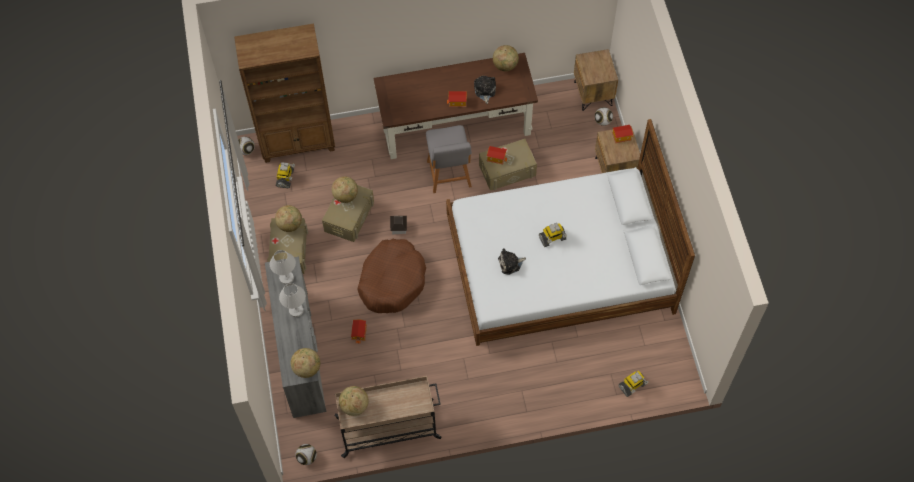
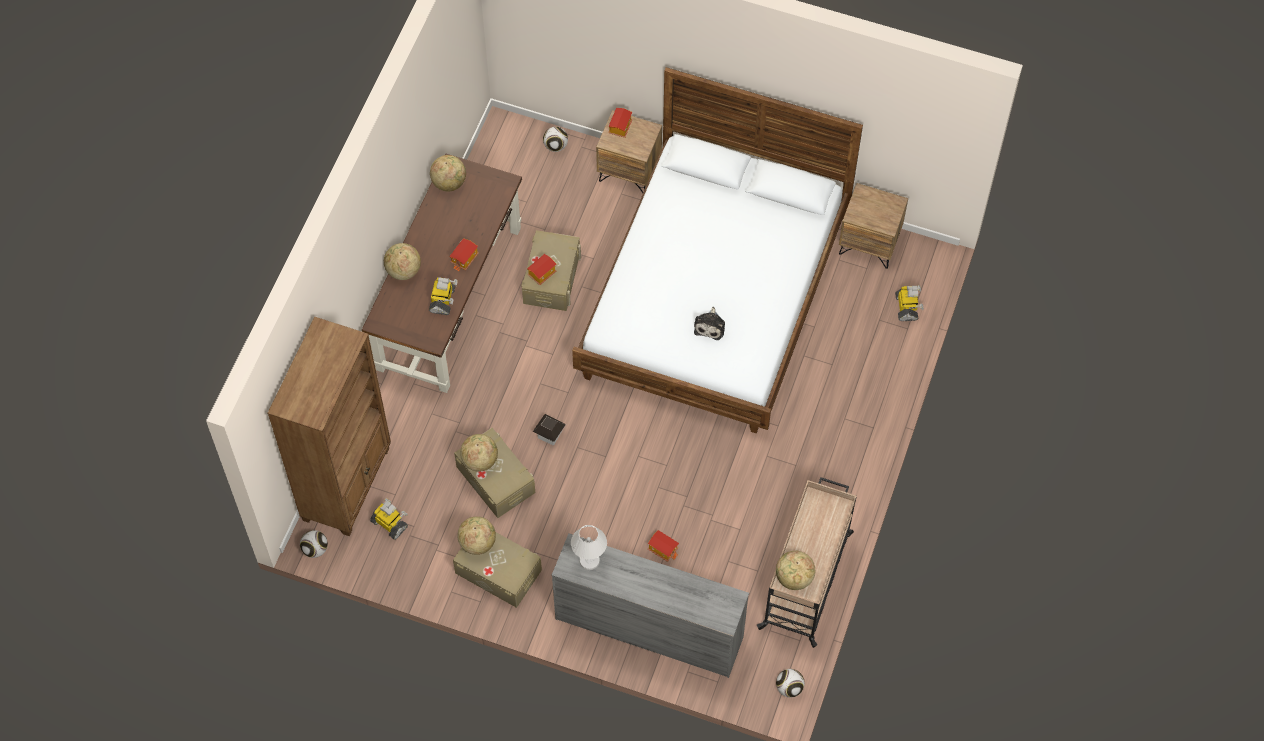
camera: 60 degrees left, 0 degrees up
(296, 310) = (641, 571): white table lamp -> none
(307, 368) = (725, 597): globe -> globe (403, 270)
(392, 281) = (616, 478): brown dog bed -> none
(449, 175) = (515, 342): grey chair -> none
(484, 91) = (469, 222): plush toy -> none
(552, 238) = (706, 267): toy robot -> toy robot (443, 300)
(593, 94) = (511, 134): brown nightstand -> brown nightstand (869, 243)

